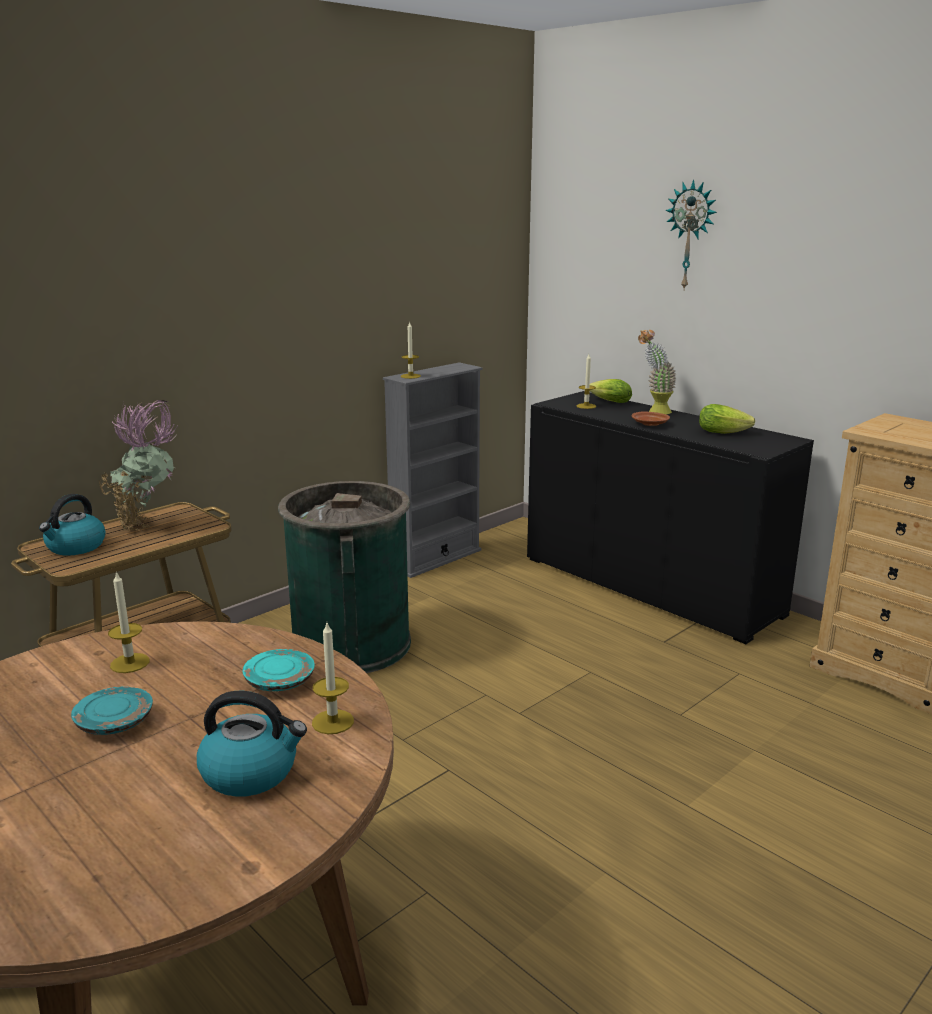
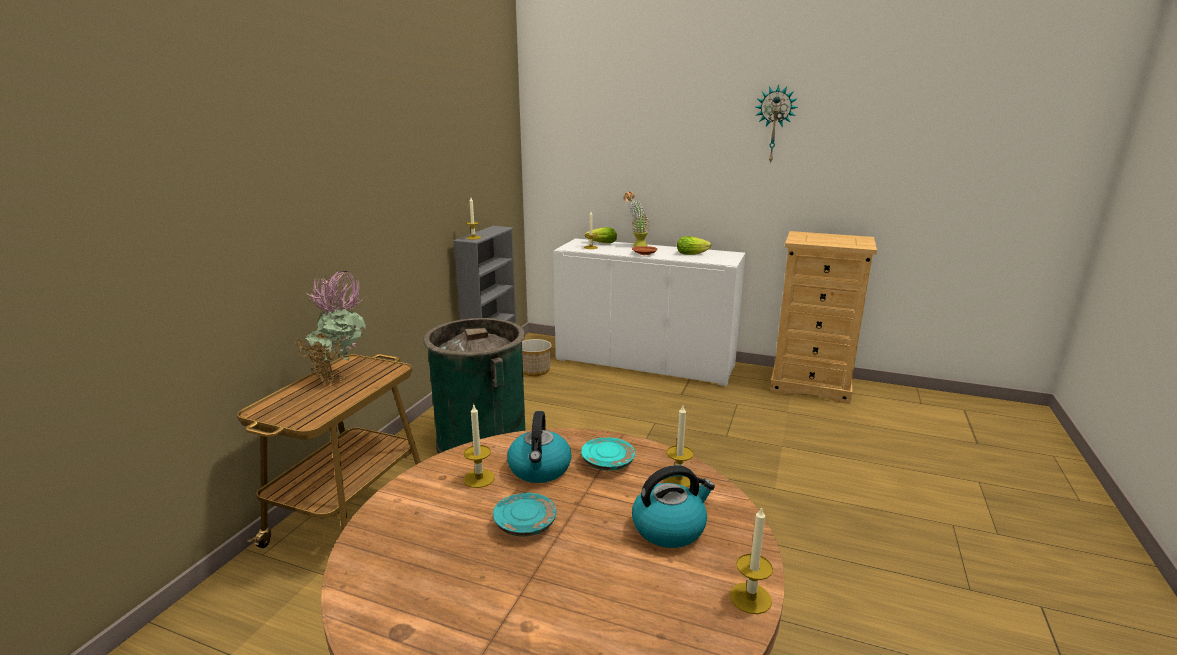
camera: 25 degrees left, 0 degrees up
(75, 547) = (294, 405): kettle -> kettle (540, 469)
(235, 875) = (750, 598): none -> candle
(489, 568) = (535, 370): none -> planter
(649, 586) = (644, 362): black cabinet -> white cabinet
(691, 235) = (649, 128): wall clock -> wall clock (774, 124)

